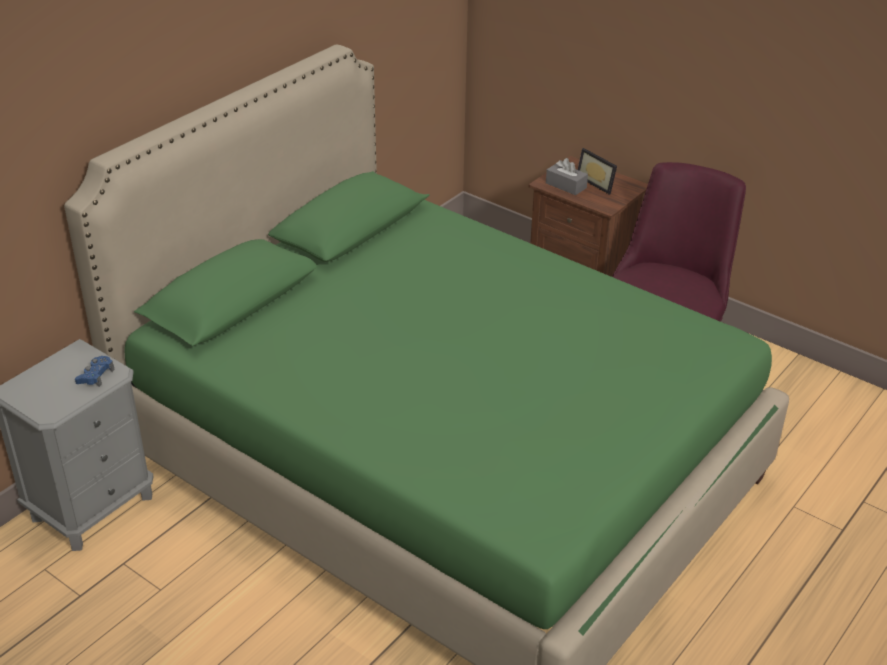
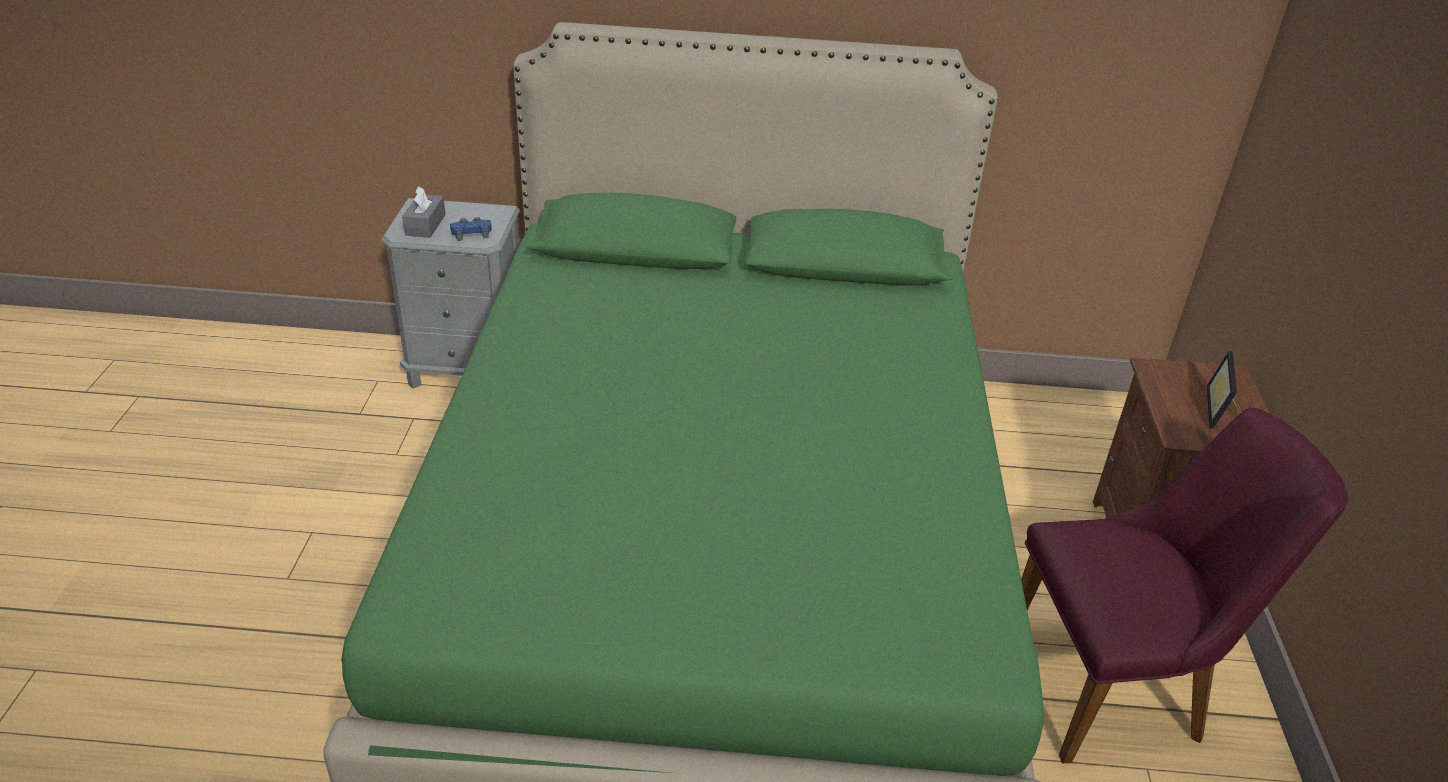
camera: 55 degrees right, 0 degrees up
(566, 185) = (1173, 386): grey tissue box -> grey tissue box (425, 225)

